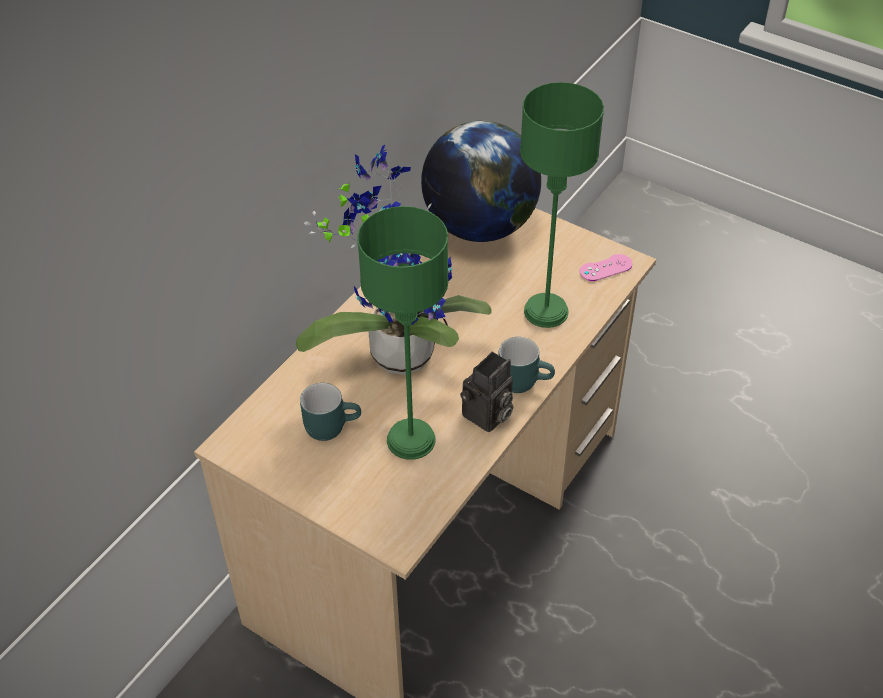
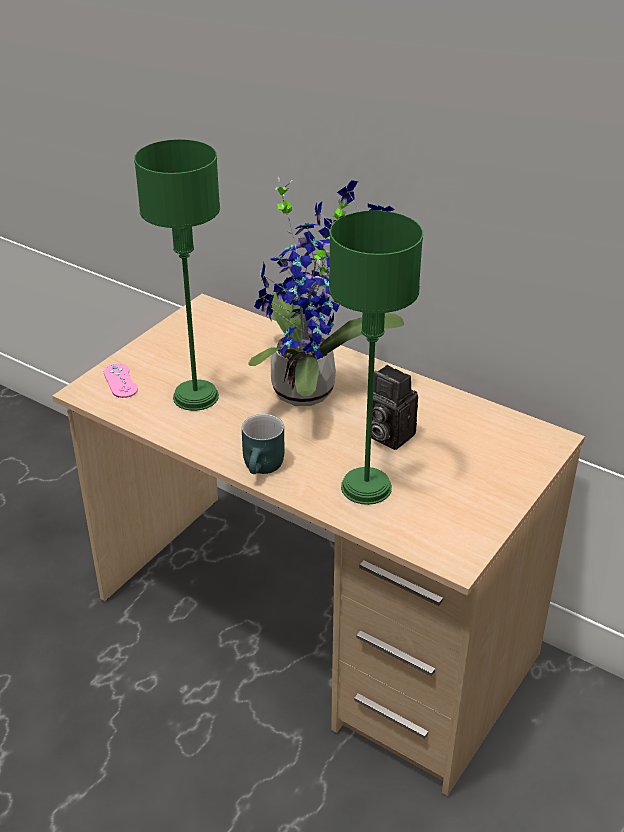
camera: 90 degrees right, 10 degrees down
(331, 424) = (220, 354): turquoise mug -> none
(480, 226) = (501, 442): globe -> none
(487, 416) = (217, 442): camera -> camera (387, 435)
(605, 268) = (443, 540): pink game controller -> pink game controller (120, 381)

